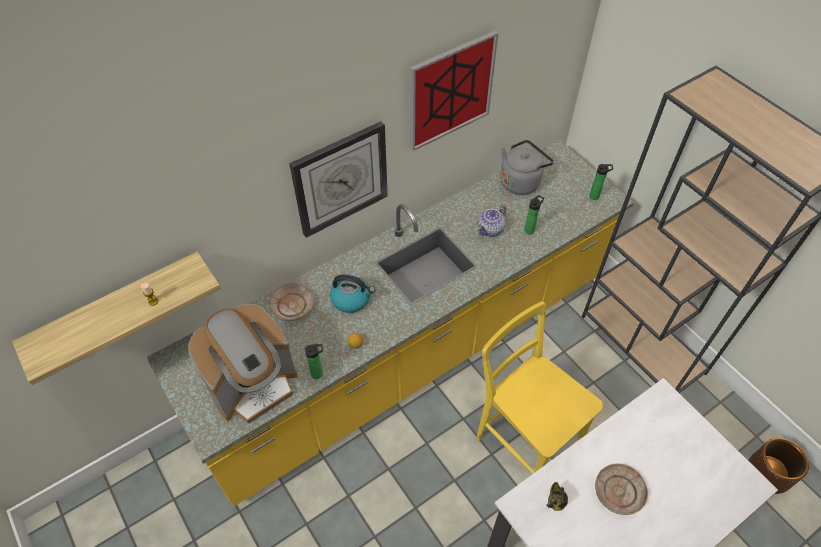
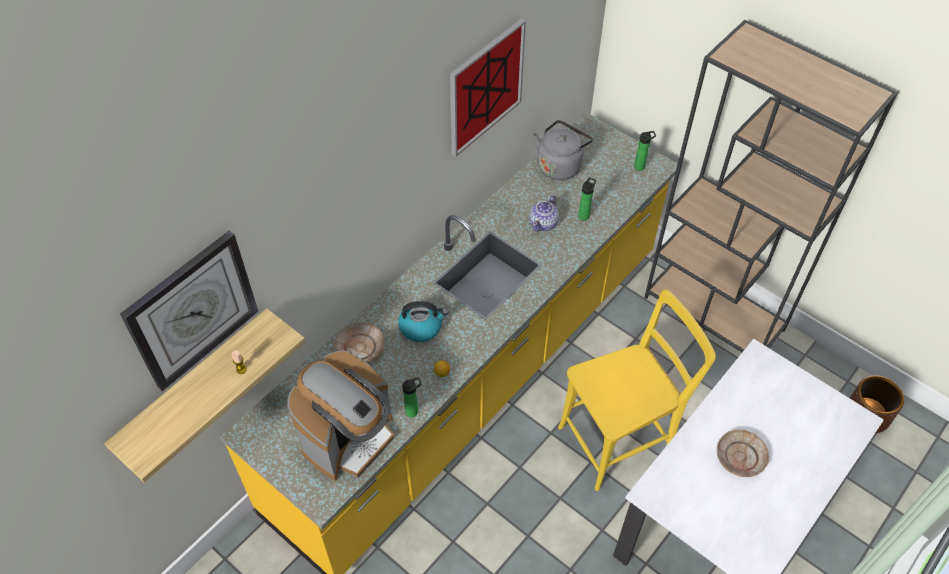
camera: 15 degrees left, 0 degrees up
(340, 179) = (391, 201): wall clock -> wall clock (192, 310)
(523, 439) = (619, 439): yellow chair -> yellow chair turned 120 degrees clockwise
(555, 502) = (683, 482): mug -> none

